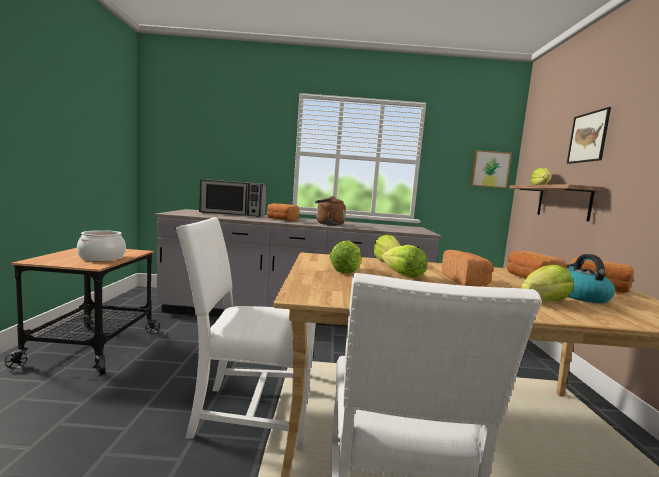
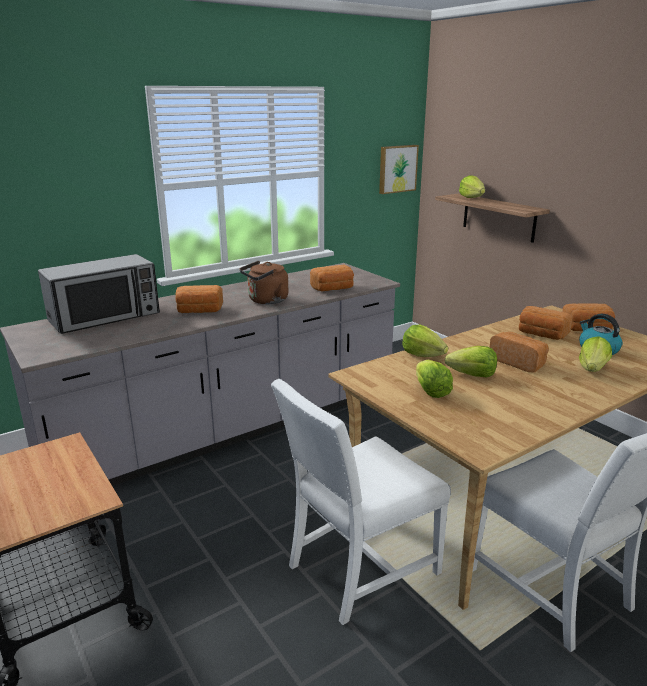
camera: 35 degrees left, 15 degrees up
(102, 258) = (61, 482): cooking pot -> none
(383, 229) = (333, 289): none -> bread
(588, 137) = (526, 150): picture -> none

